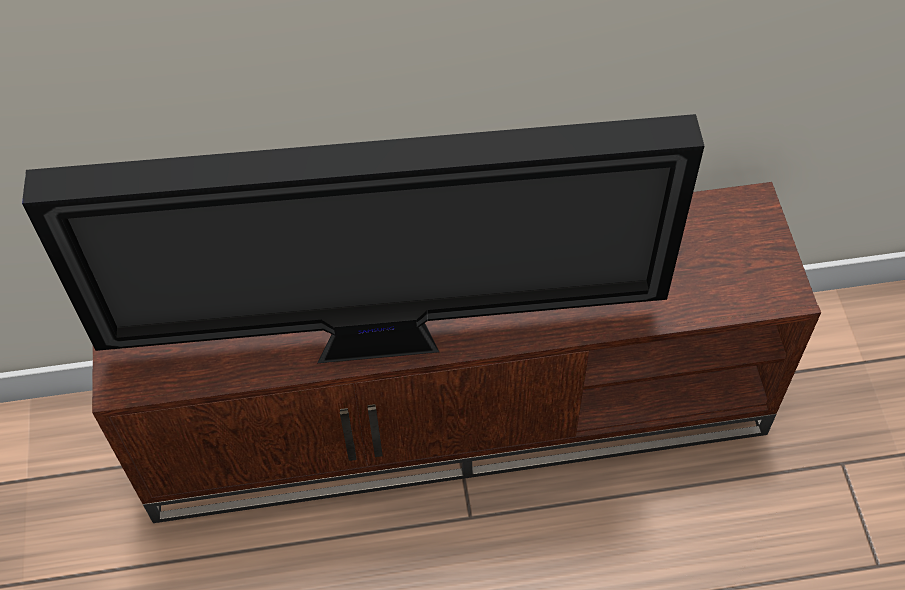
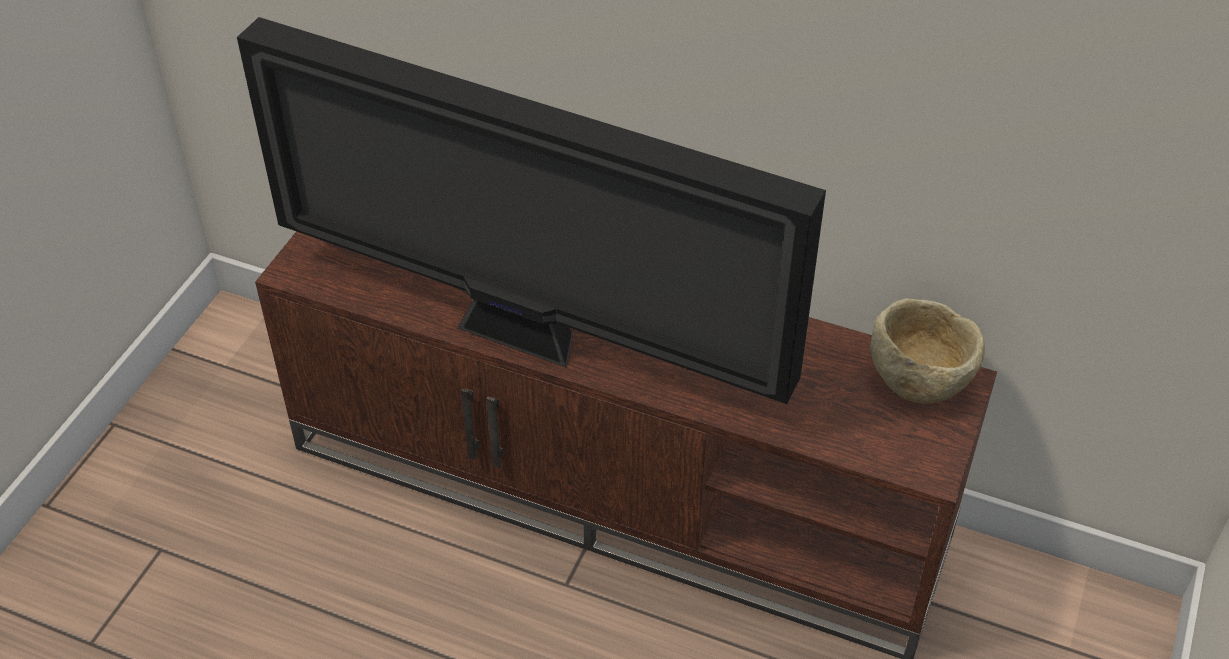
camera: 30 degrees right, 10 degrees down
(722, 219) = (919, 380): none -> beige bowl

